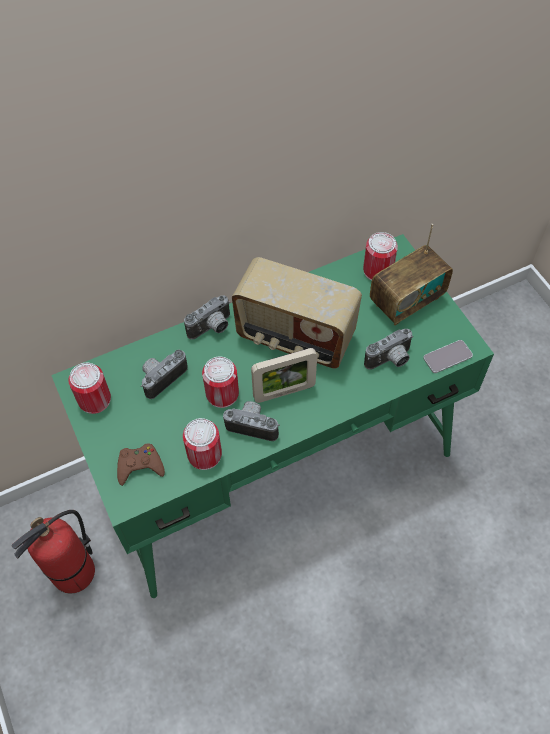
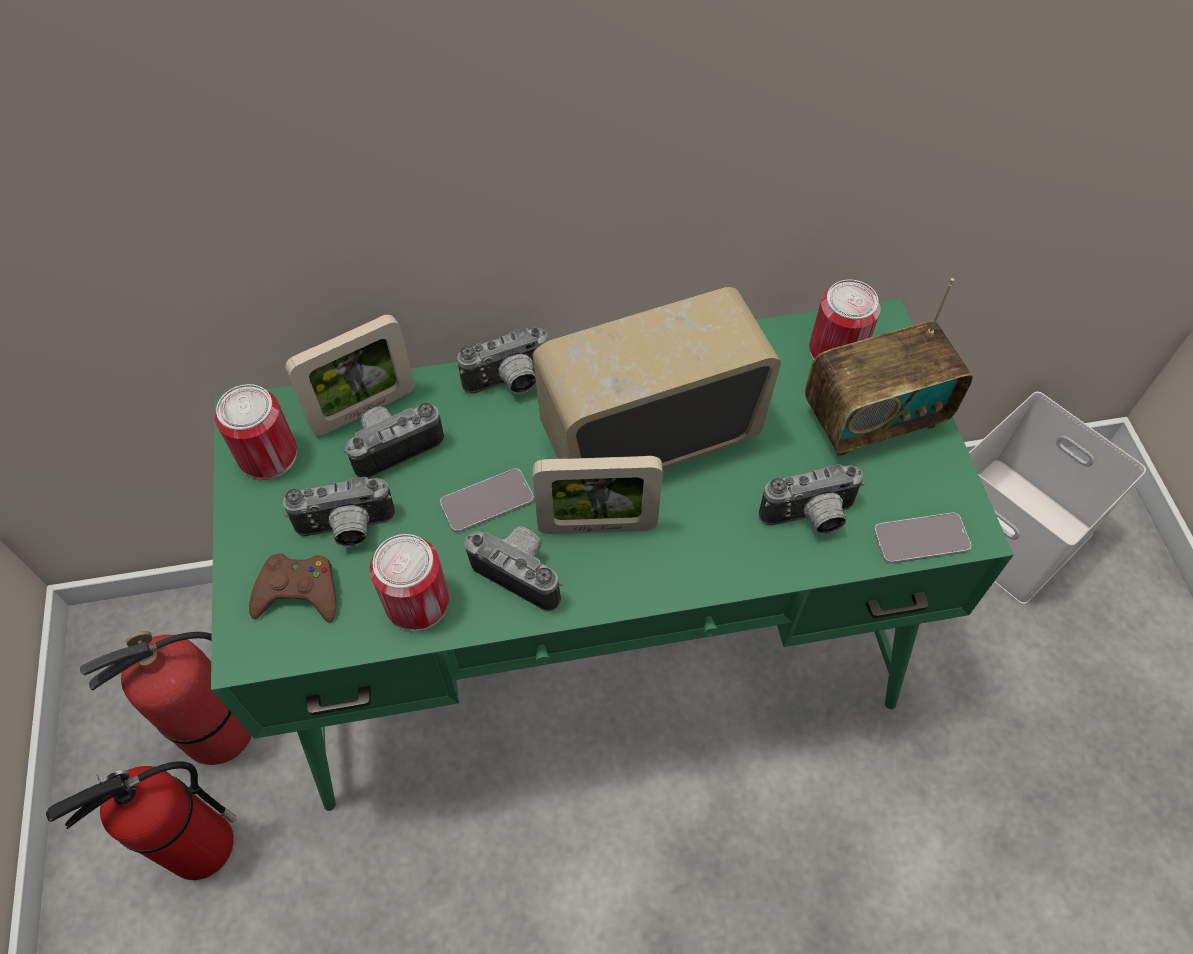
camera: 15 degrees right, 0 degrees up
(85, 639) = (198, 848): none -> fire extinguisher
(138, 362) = (364, 410): none -> picture frame
(153, 428) = (346, 530): none -> camera
(222, 394) = (487, 501): can -> phone
(295, 338) = (649, 435): radio -> radio turned 120 degrees clockwise
(486, 341) = (1012, 529): none -> white storage box

